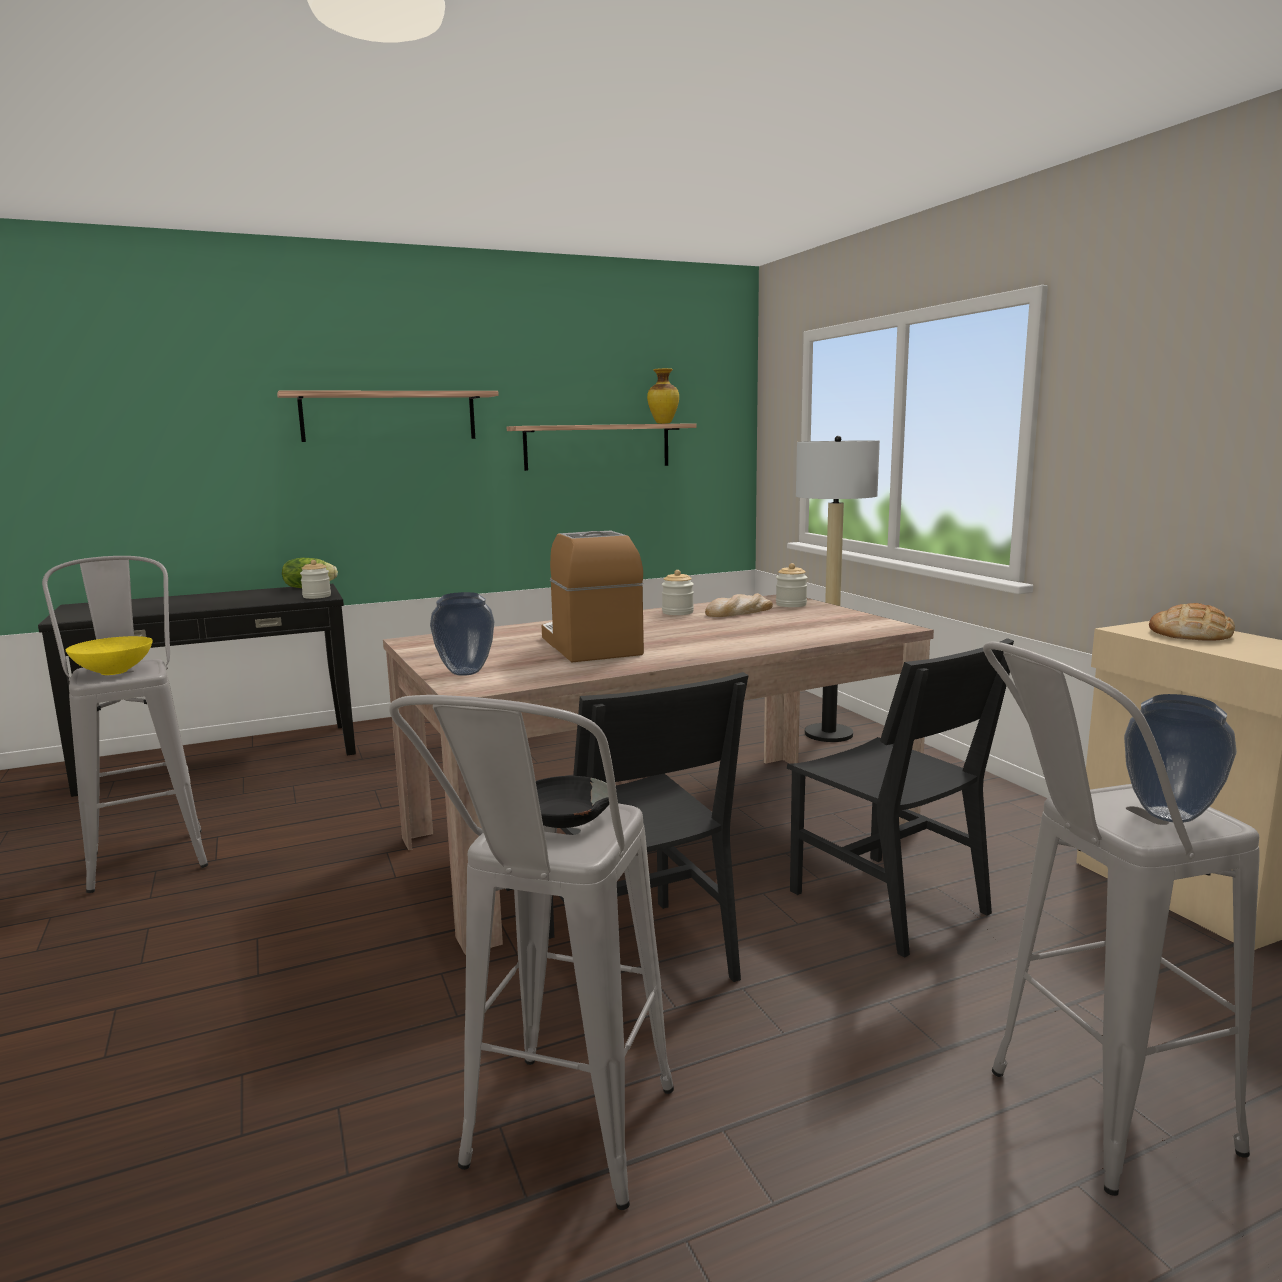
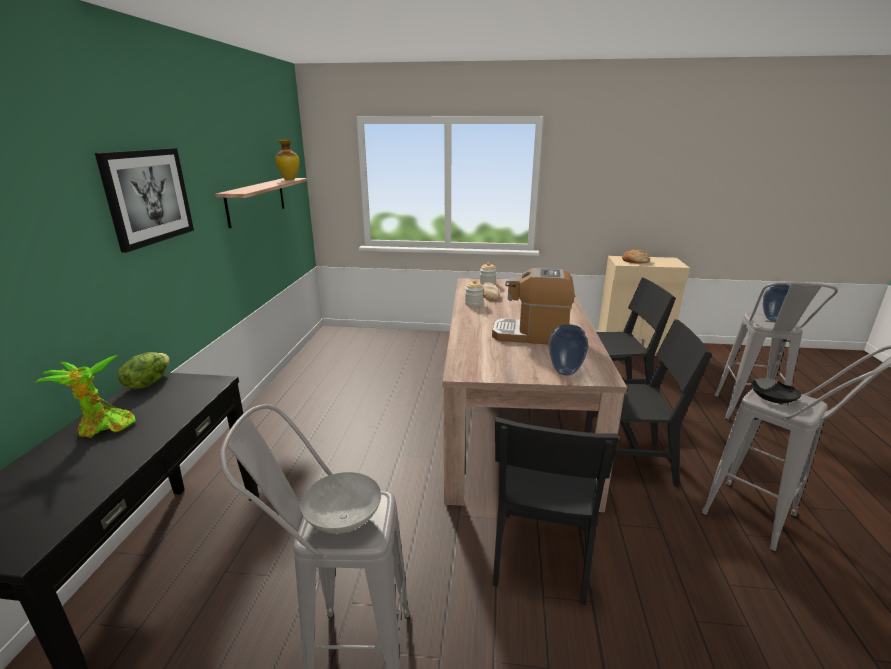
camera: 60 degrees left, 10 degrees up
(115, 671) = (343, 520): yellow bowl -> grey bowl
(225, 596) = (103, 427): none -> potted plant
(317, 596) = (206, 384): jar -> none
(338, 920) = (541, 553): none -> black chair
(389, 416) = (148, 196): shelf -> picture
(829, 734) = (441, 344): floor lamp -> none

